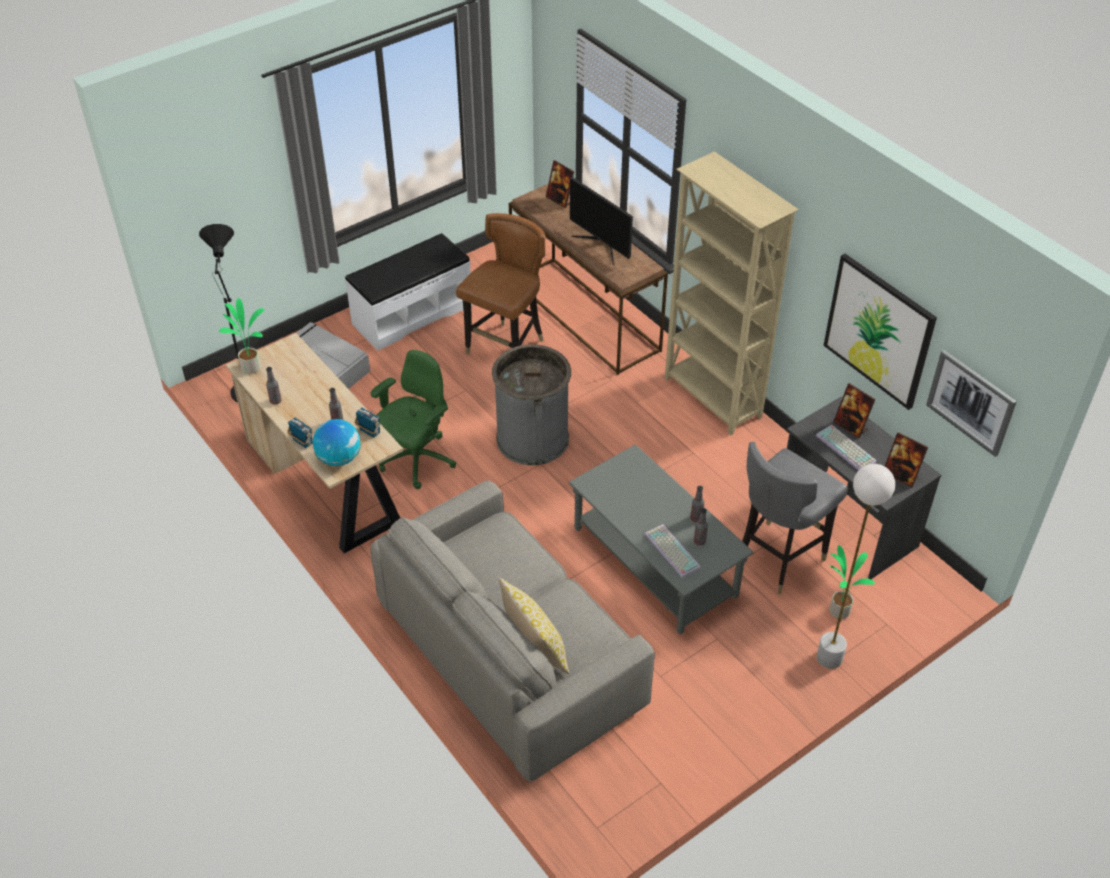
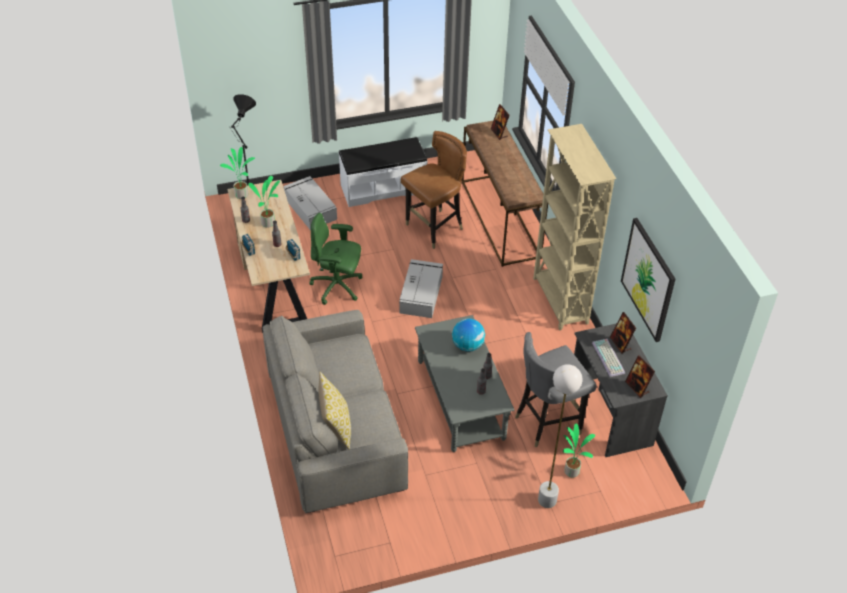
camera: 20 degrees right, 0 degrees up
(310, 396) = (269, 223): none -> potted plant
(339, 458) = (266, 268): globe -> globe (467, 345)
(416, 461) = (337, 287): green office chair -> green office chair turned 135 degrees counterclockwise
(532, 438) = (421, 293): grey trash can -> grey storage box
(602, 244) = (511, 171): monitor -> none
(670, 551) = (458, 392): keyboard -> none
(971, 402) = (686, 347): picture -> none

